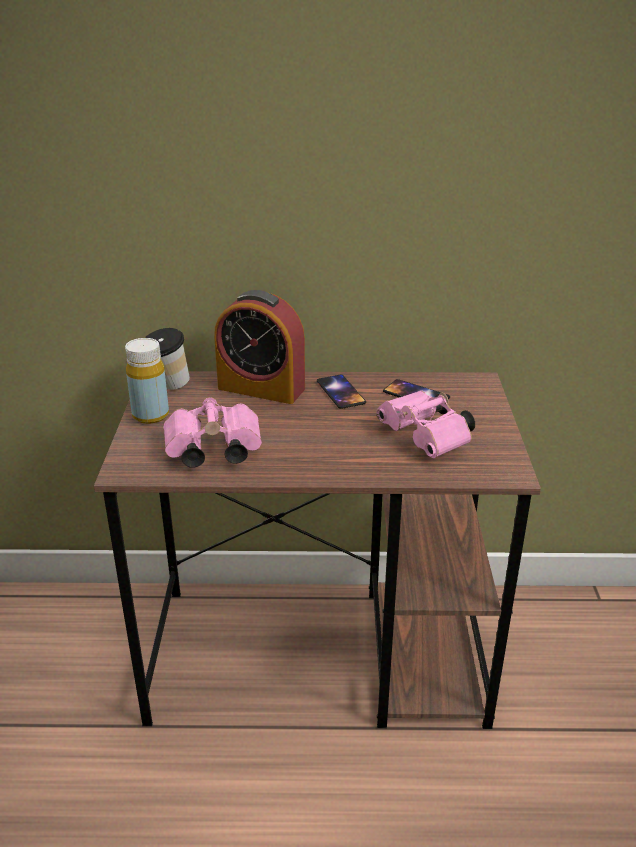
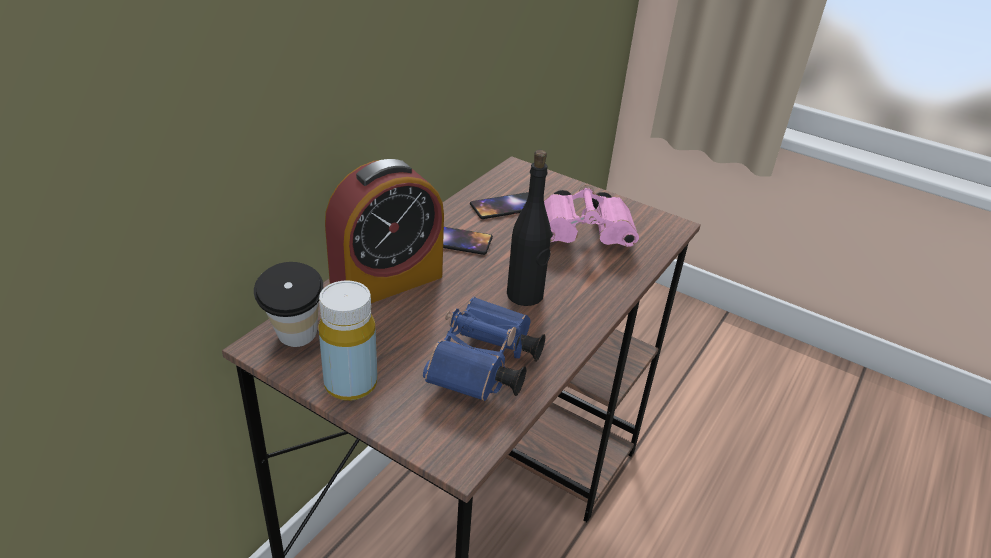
camera: 60 degrees left, 5 degrees up
(211, 451) = (483, 369): pink binoculars -> blue binoculars
(311, 440) = (525, 295): none -> black bottle

